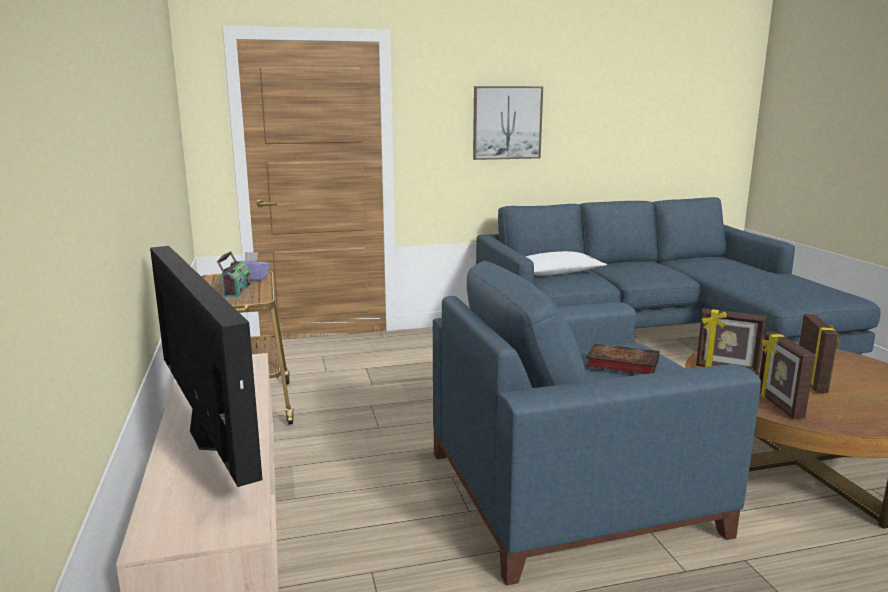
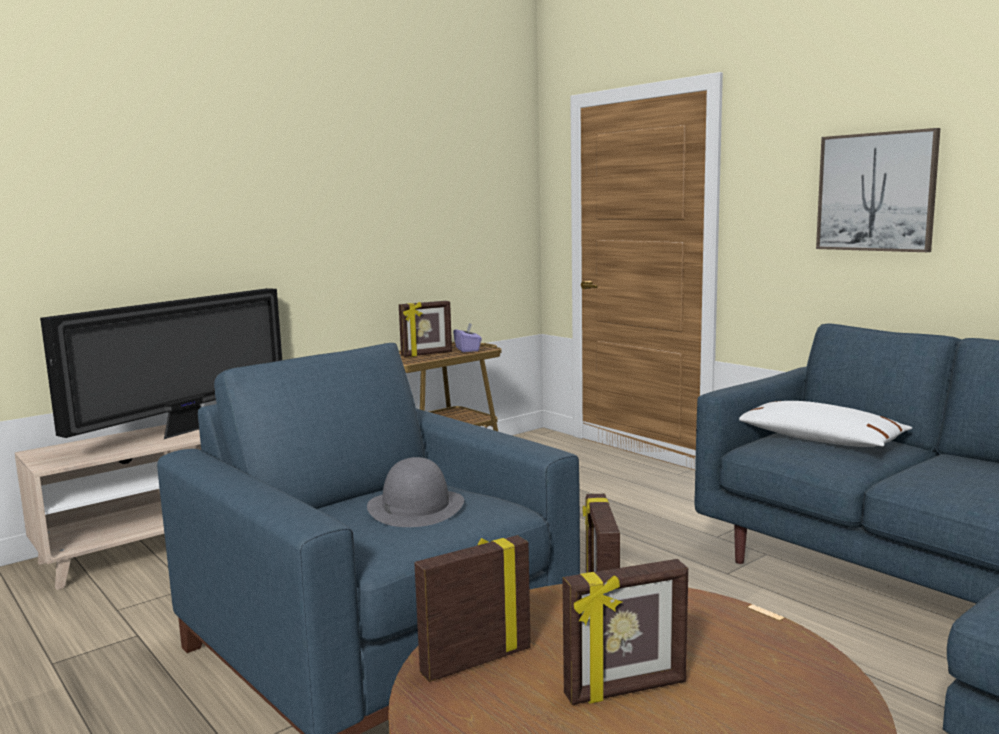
camera: 65 degrees right, 5 degrees down
(236, 290) = (427, 354): radio -> picture frame
(620, 363) = (415, 507): book -> grey hat

